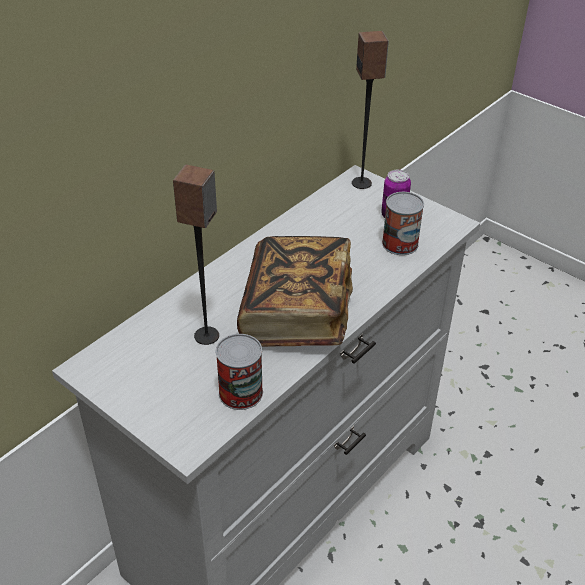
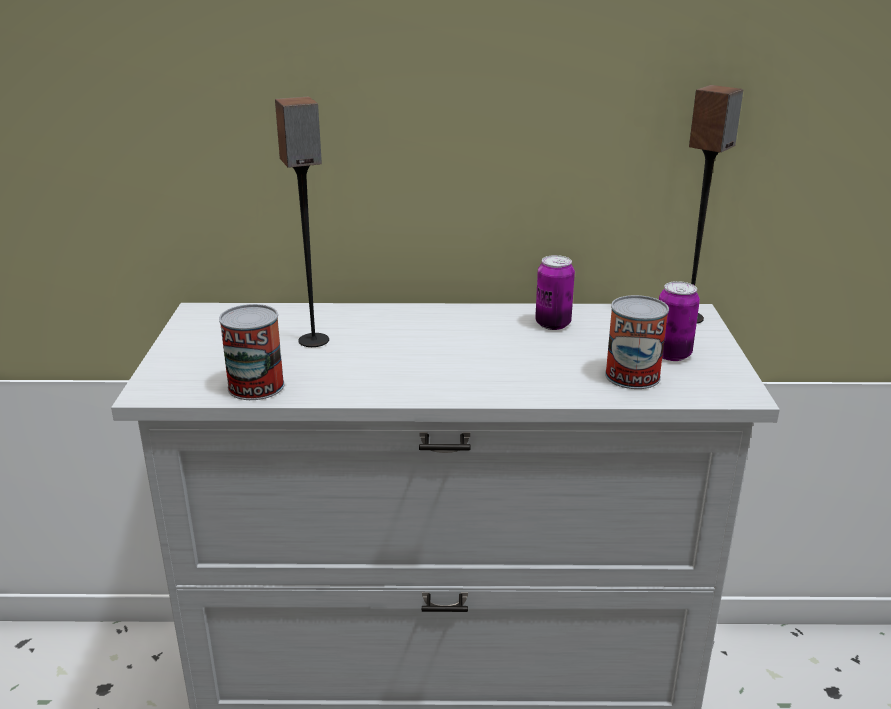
camera: 50 degrees right, 15 degrees down
(296, 313) = (414, 367): book -> none
(309, 231) = (553, 324): none -> can

